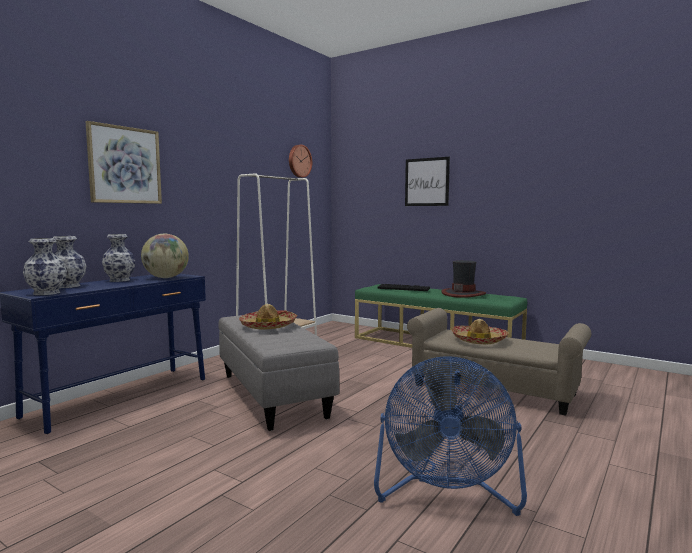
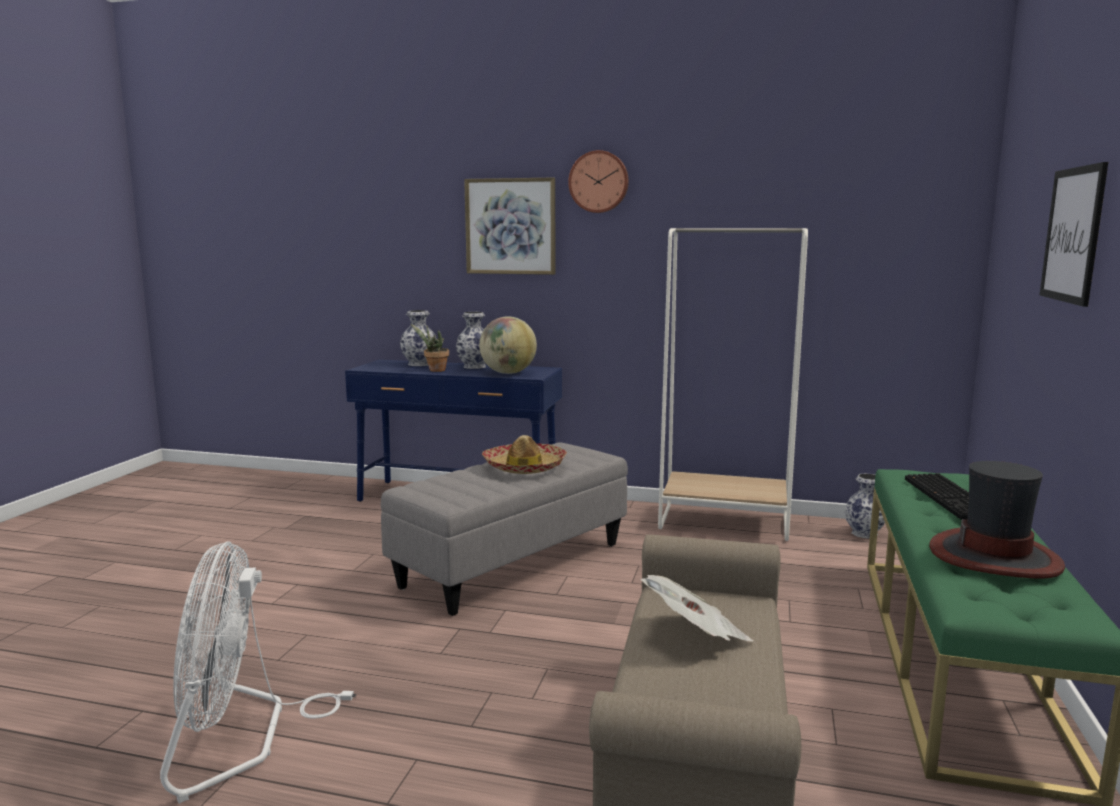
camera: 70 degrees right, 5 degrees up
(45, 293) = (374, 367): vase -> vase (863, 533)
(109, 285) = (434, 370): none -> potted plant
(299, 161) = (872, 187): wall clock -> wall clock (599, 182)
(441, 491) = (247, 730): blue fan -> white fan
(479, 340) = (695, 635): hat -> newspaper

